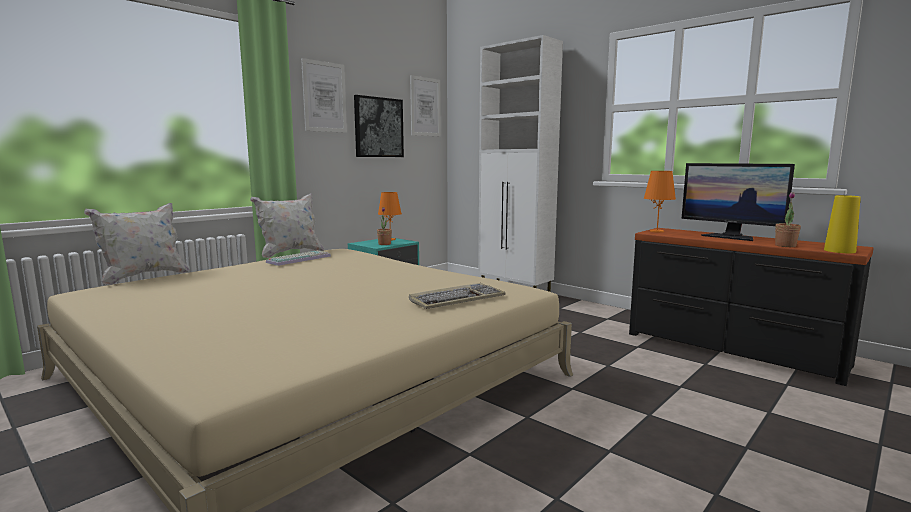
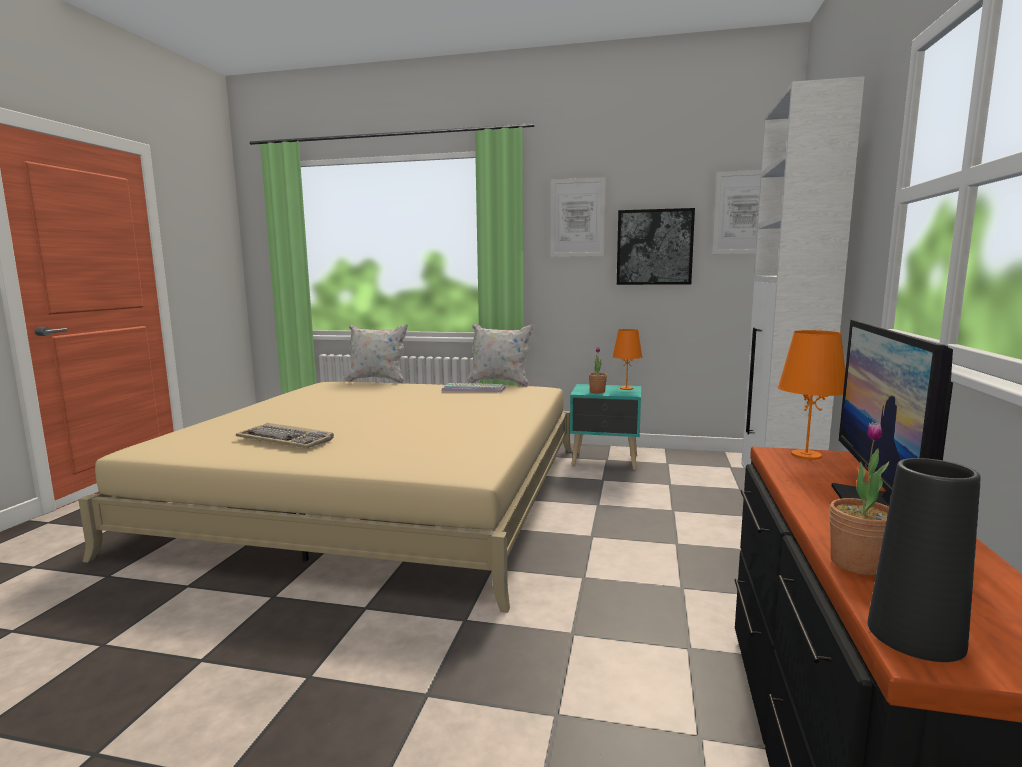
camera: 60 degrees right, 0 degrees up
(457, 299) = (397, 455): keyboard -> keyboard (286, 439)
(839, 251) = (915, 635): yellow vase -> black vase

